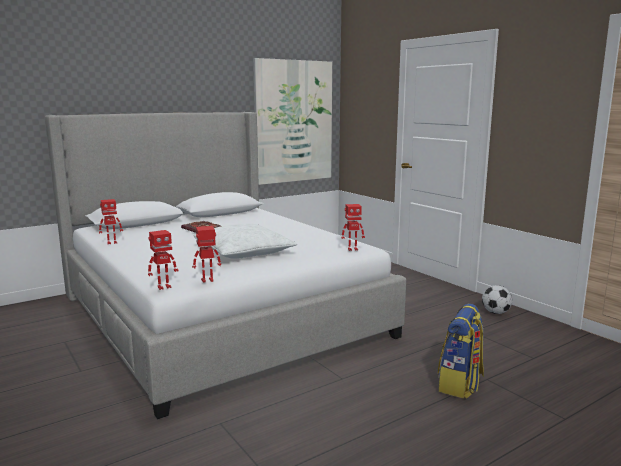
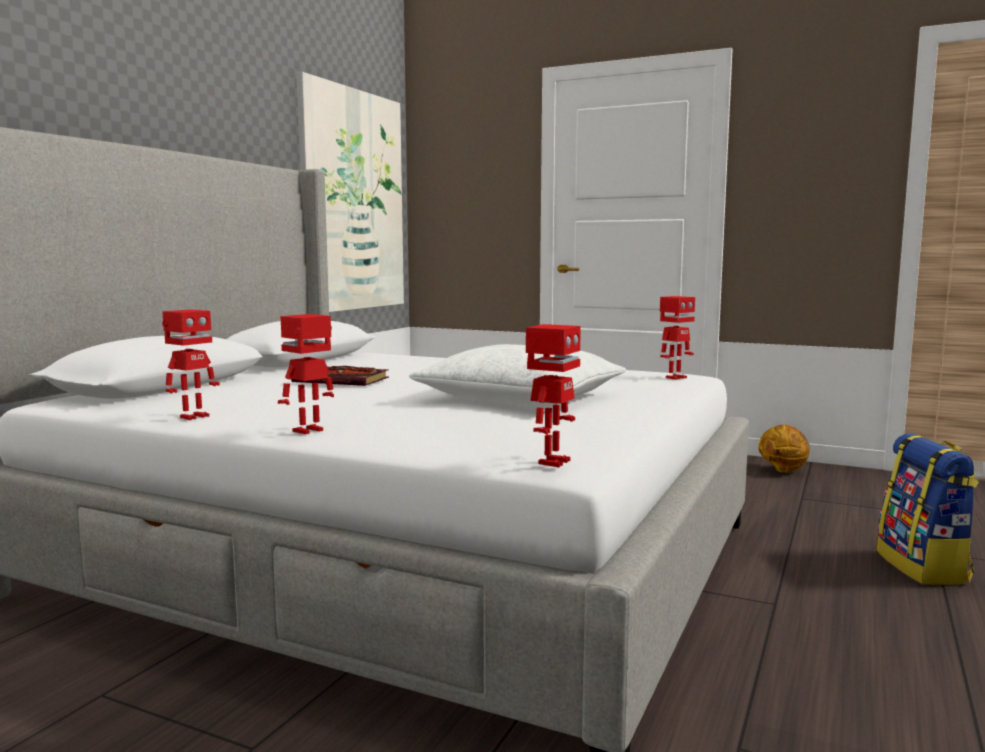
camera: 30 degrees left, 5 degrees down
(207, 280) = (599, 441): toy robot -> toy robot (309, 431)
(495, 312) = (782, 471): football -> basketball

